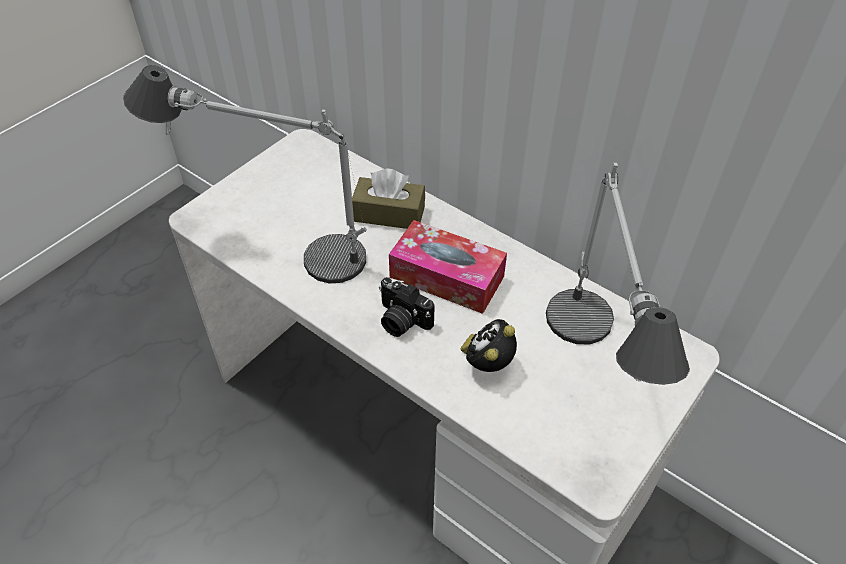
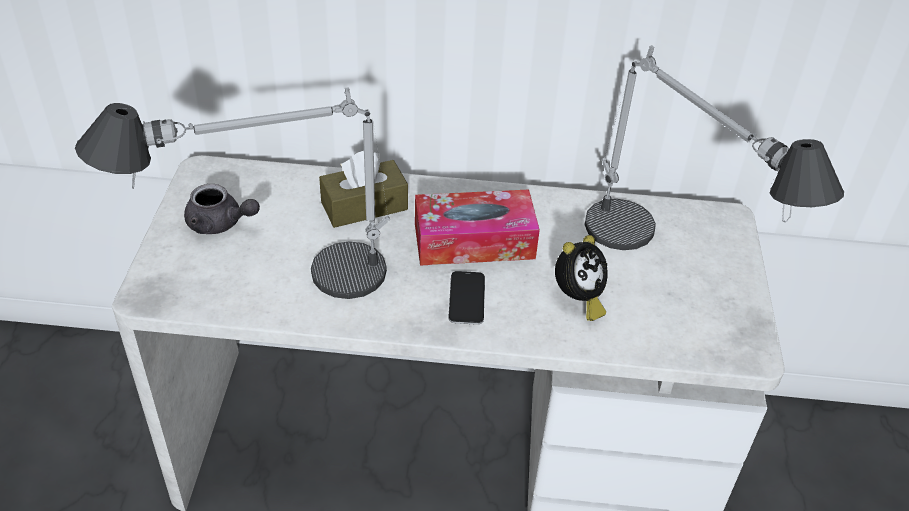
camera: 35 degrees left, 5 degrees down
(281, 186) = (220, 224): none -> grey teapot
(401, 320) = (467, 299): camera -> phone
(487, 363) = (578, 300): alarm clock -> alarm clock turned 135 degrees counterclockwise

